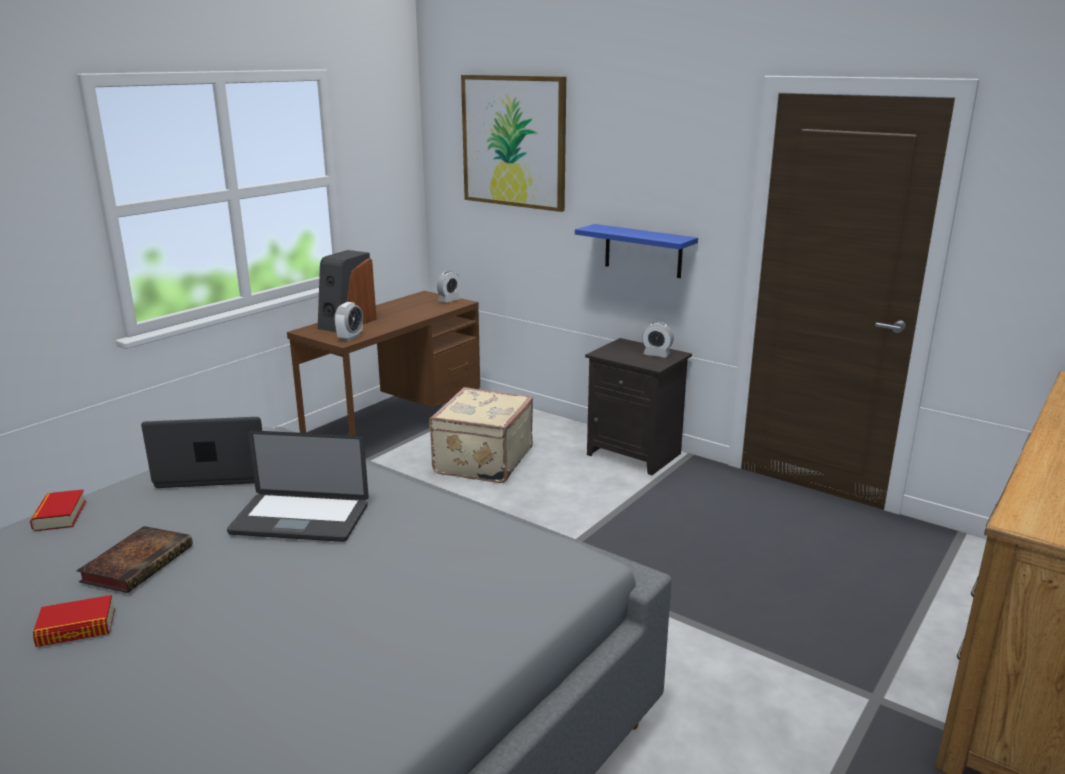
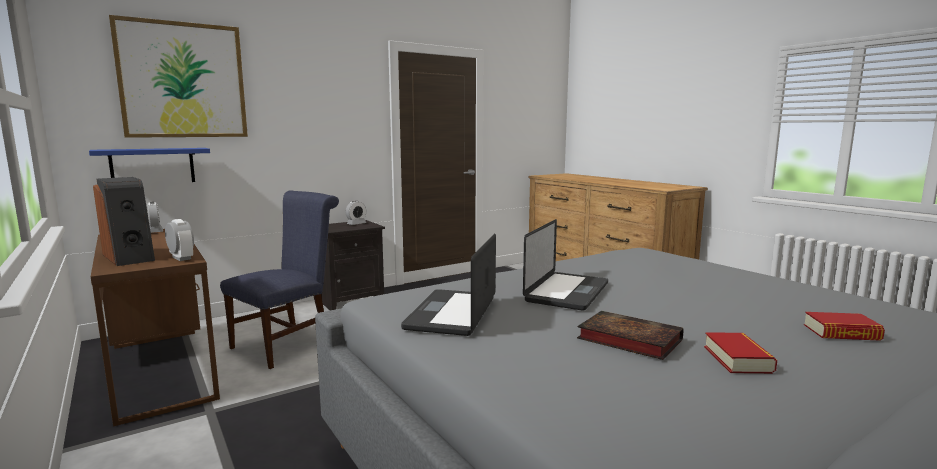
camera: 70 degrees left, 10 degrees down
(60, 516) = (504, 380): book -> book (841, 333)
(481, 461) = (288, 344): beige suitcase -> blue chair
(643, 251) = (321, 157): blue shelf -> blue shelf (153, 166)

